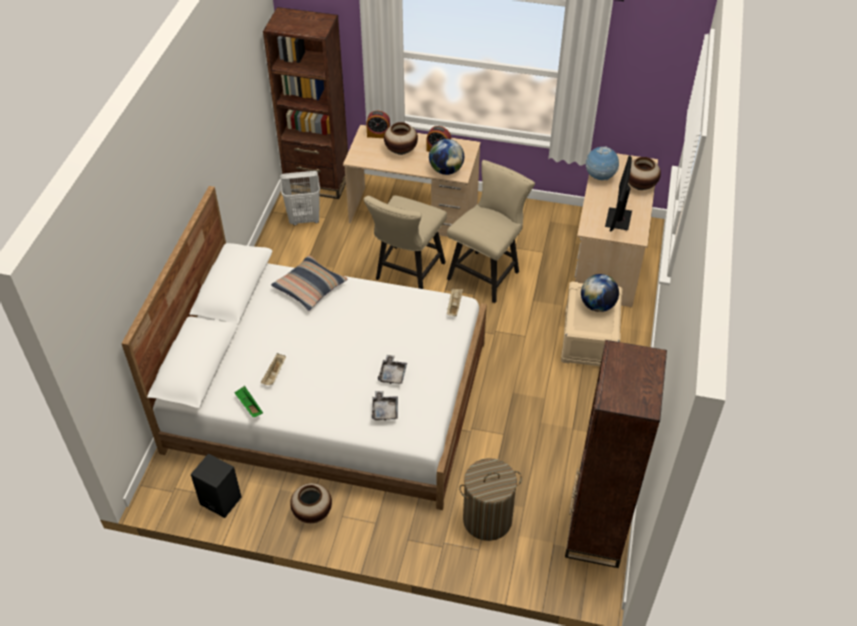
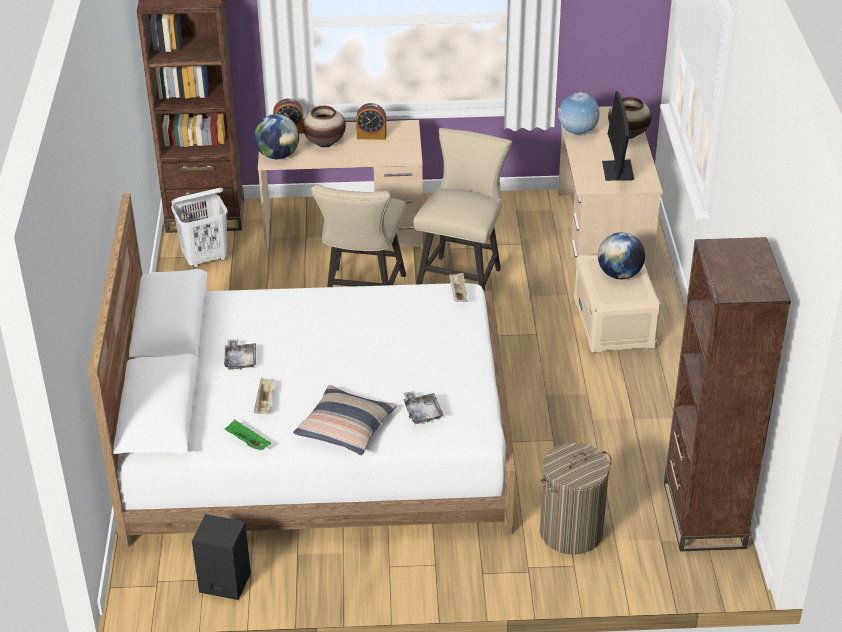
camera: 15 degrees left, 10 degrees down
(310, 287) = (269, 306): pillow -> pillow (345, 428)
(312, 513) = (350, 570): vase -> none
(392, 374) = (415, 374): grey tray -> grey tray (240, 360)
(446, 170) = (390, 154): globe -> globe (278, 155)

